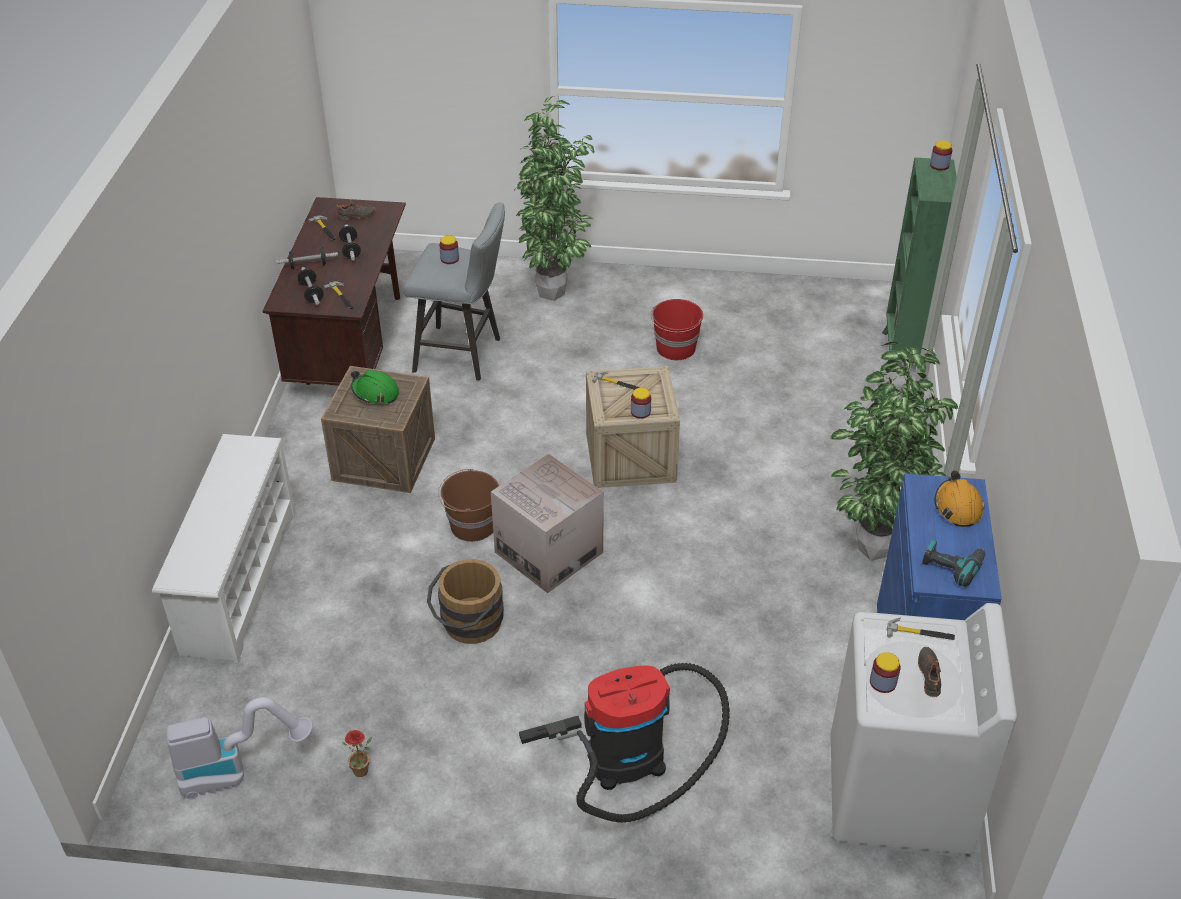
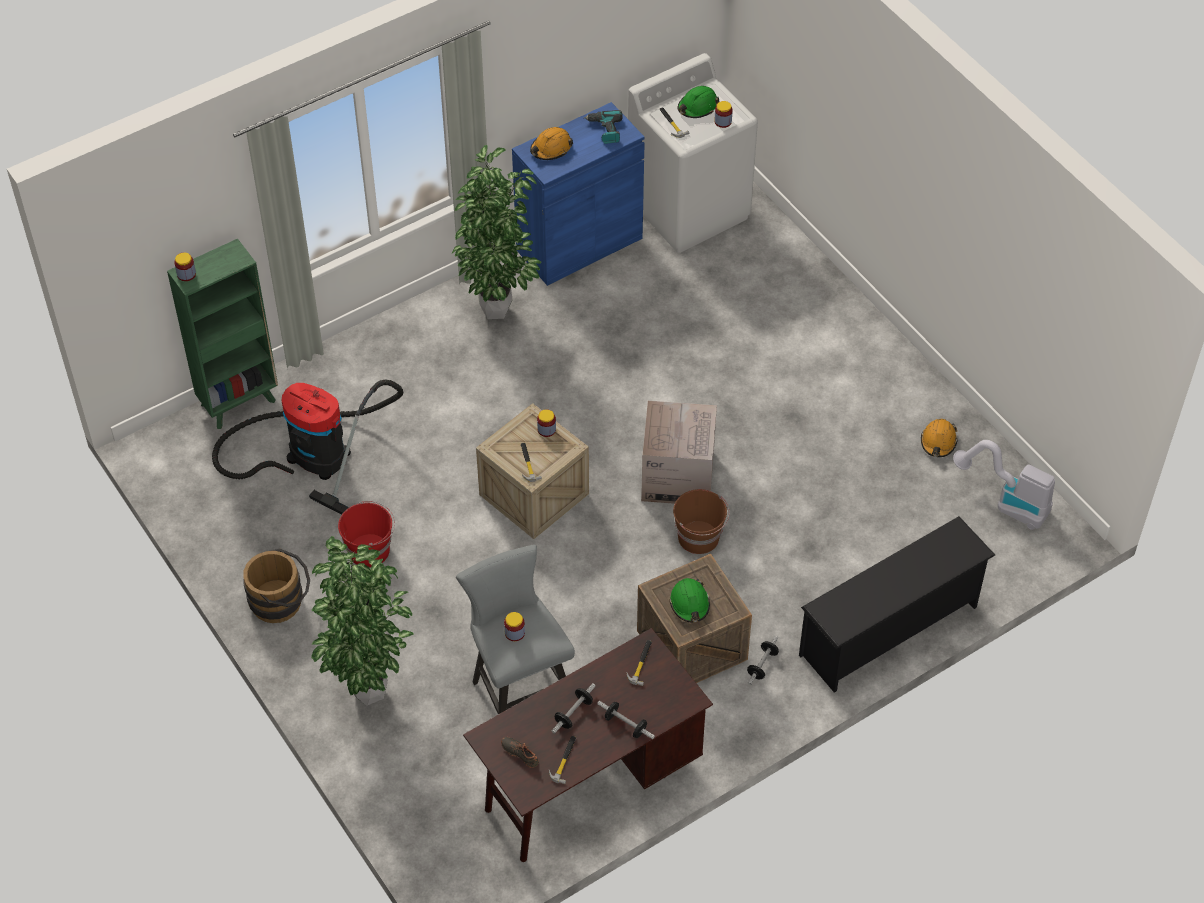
camera: 130 degrees left, 10 degrees up
(238, 580) = (890, 632): white shoe rack -> black shoe rack
(311, 293) = (658, 689): dumbbell -> dumbbell (762, 665)
(362, 773) = (938, 442): potted plant -> orange hard hat
(468, 625) = (784, 473): brown bucket -> brown bucket (281, 602)
(633, 754) = (786, 330): vacuum cleaner -> vacuum cleaner (311, 454)
(930, 675) = (697, 107): black shoe -> green hard hat

